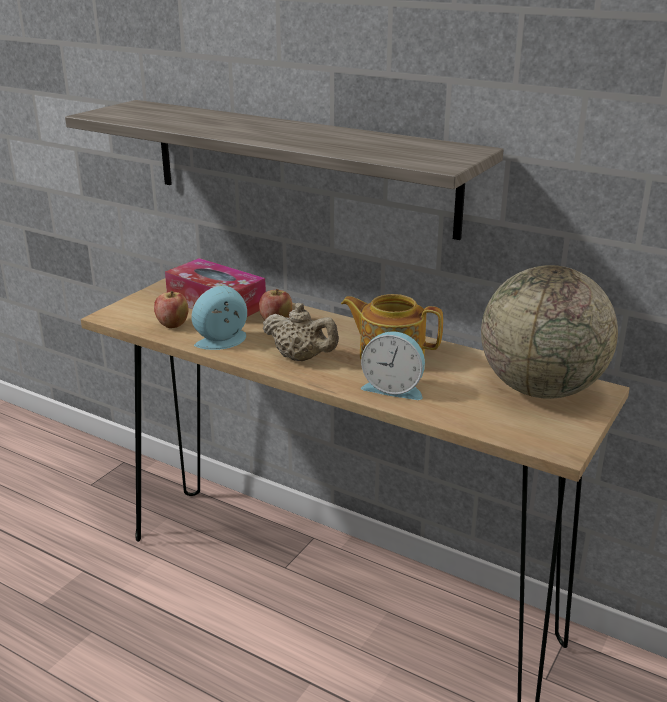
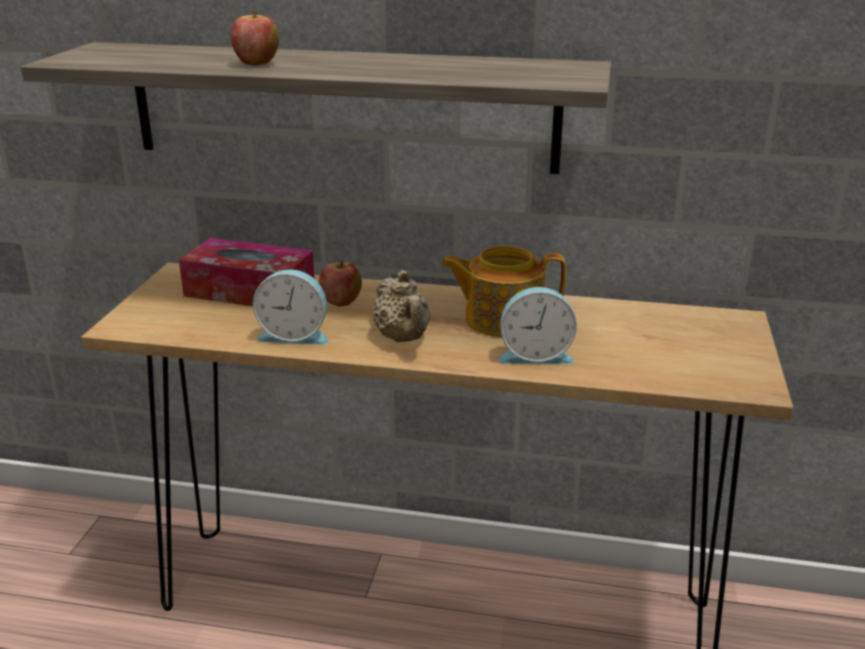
camera: 20 degrees left, 0 degrees up
(173, 325) = (214, 325): apple -> apple (257, 64)
(224, 342) = (295, 335): alarm clock -> alarm clock turned 120 degrees counterclockwise
(301, 358) = (403, 339): beige teapot -> beige teapot turned 60 degrees clockwise
(541, 389) = (685, 328): globe -> none

